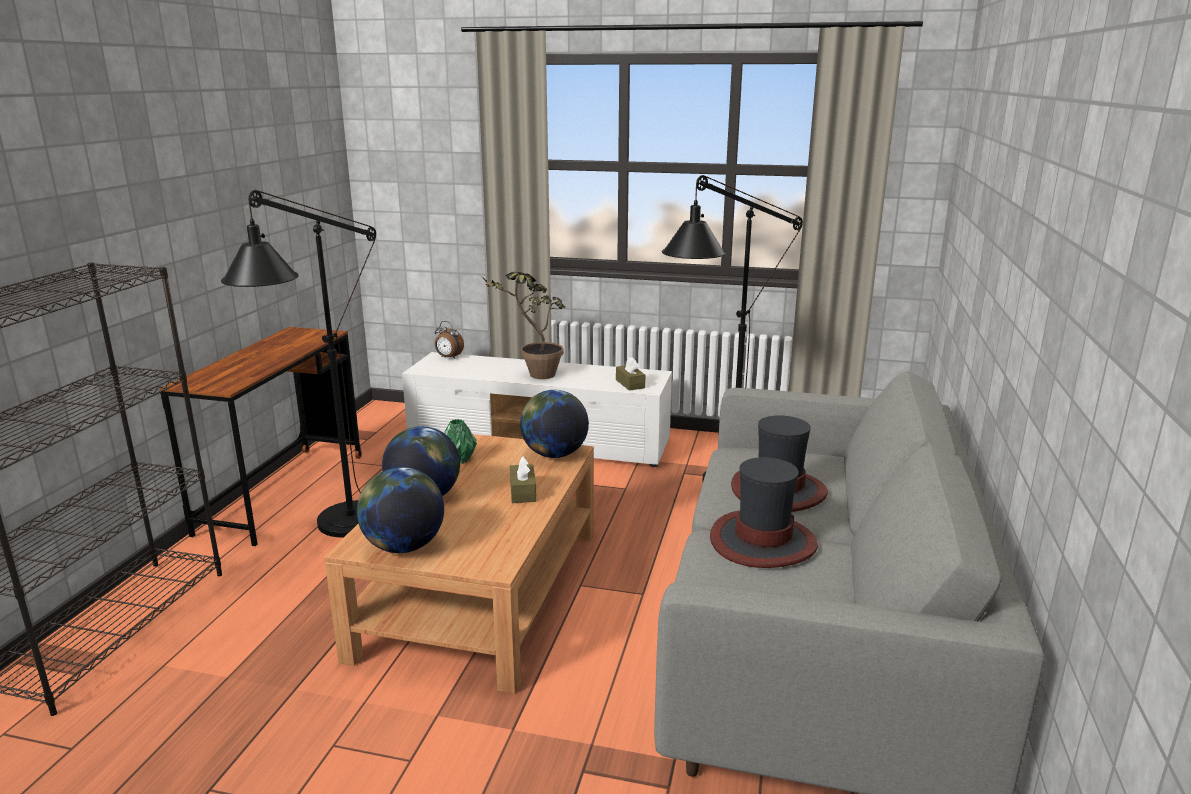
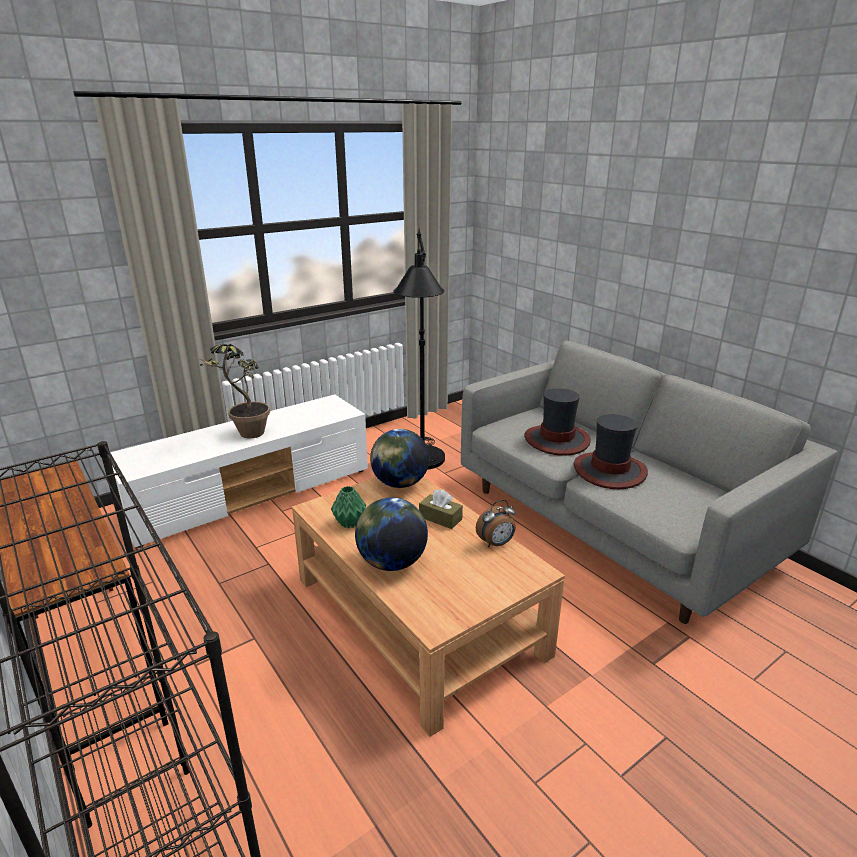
camera: 50 degrees left, 5 degrees up
(338, 530) = (222, 654): black floor lamp -> none
(403, 546) = (461, 601): globe -> none
(448, 357) = (134, 452): alarm clock -> alarm clock (496, 543)
(630, 384) = (329, 414): brown tissue box -> none

